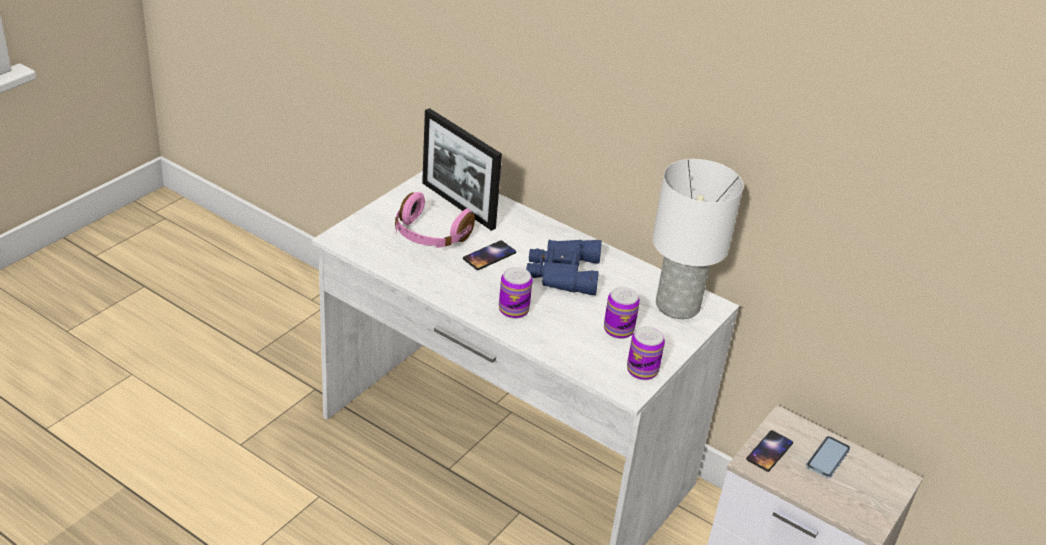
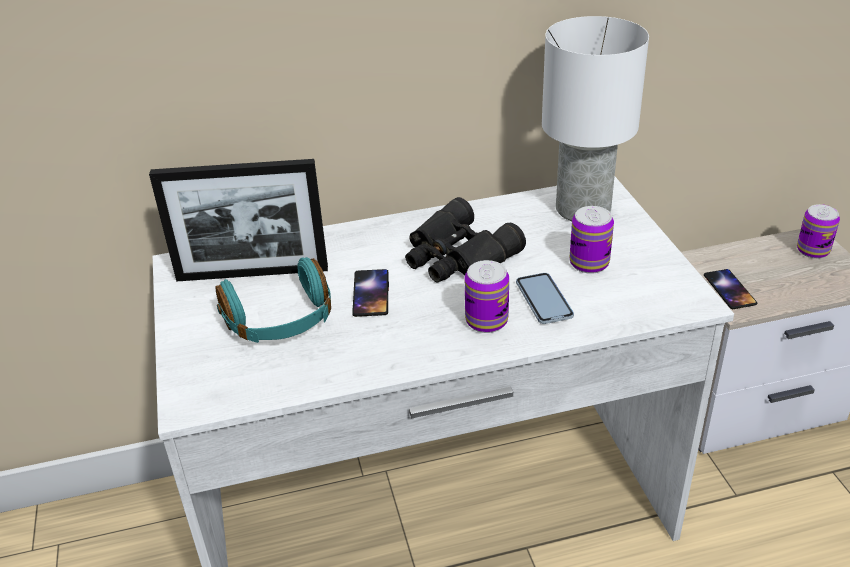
camera: 45 degrees left, 0 degrees up
(430, 236) = (281, 322): pink headphones -> turquoise headphones
(562, 273) = (456, 256): blue binoculars -> black binoculars
(642, 370) = (669, 278): can -> can (813, 250)
(827, 458) = (761, 261): phone -> phone (544, 299)

